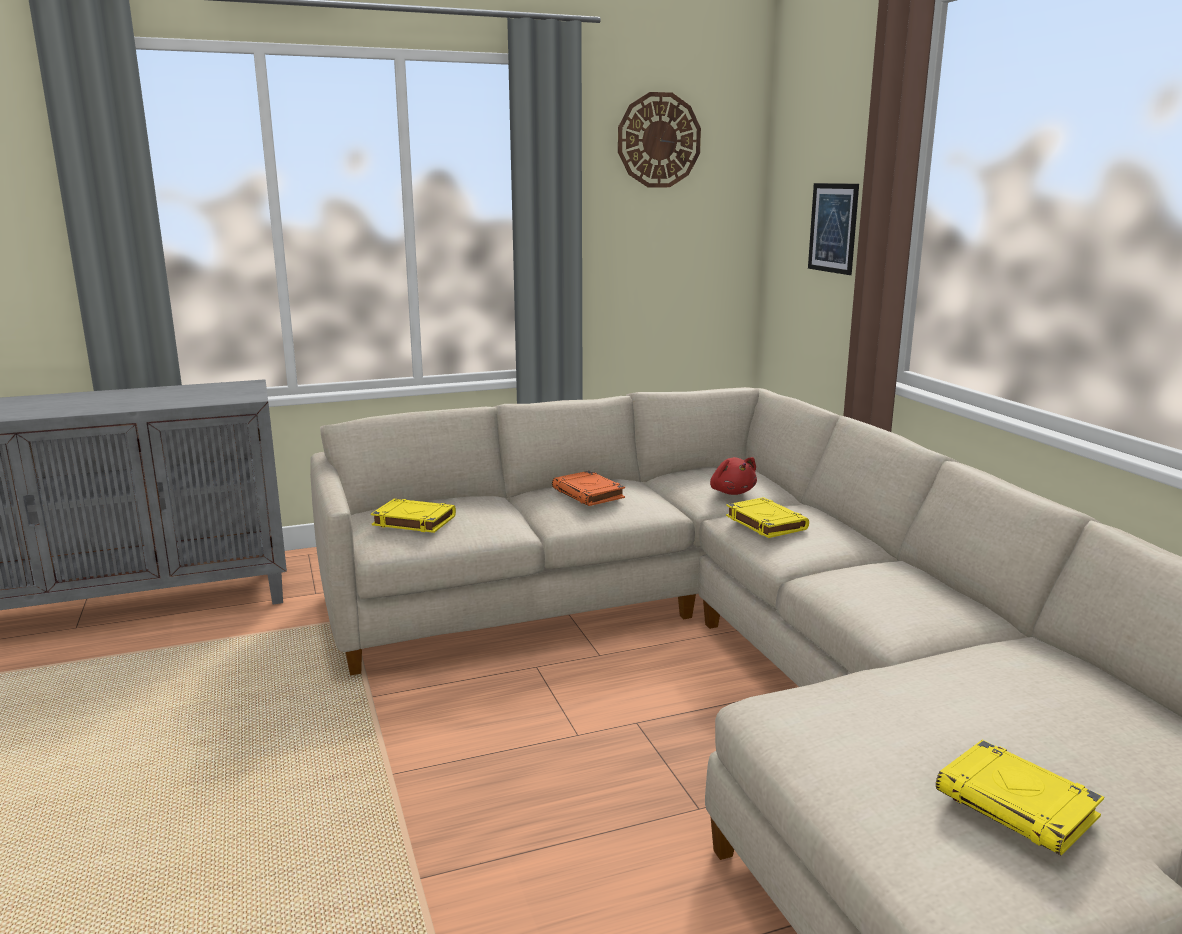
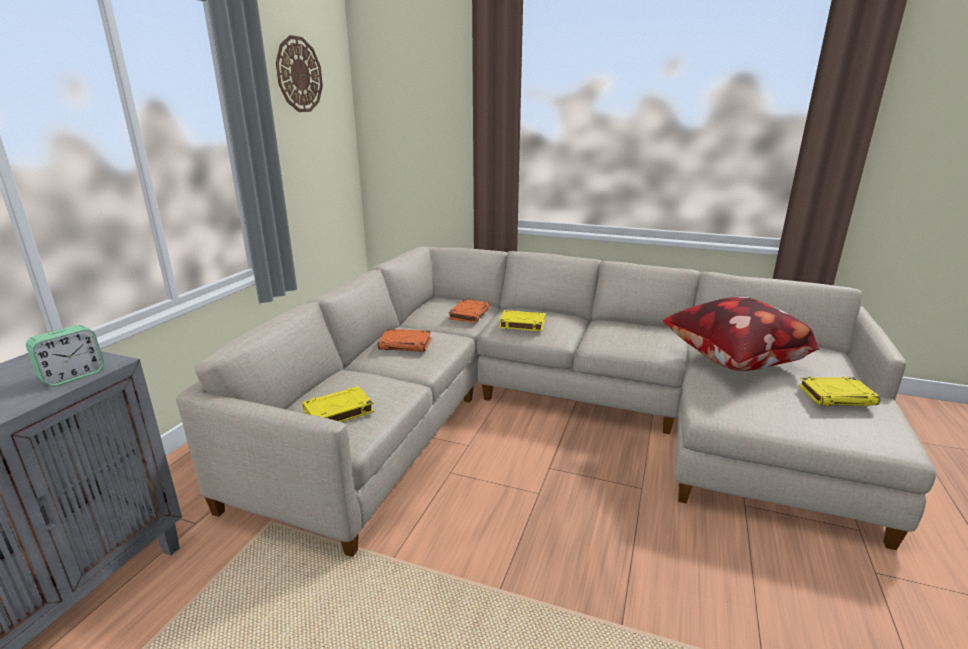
camera: 50 degrees left, 5 degrees up
(219, 399) = (73, 376): none -> alarm clock
(732, 492) = (469, 314): red plush toy -> orange book
(833, 228) = (432, 136): picture -> none
(957, 685) = (732, 363): none -> pillow

